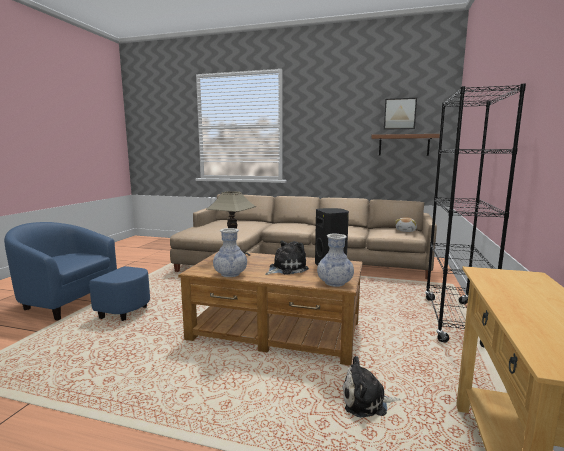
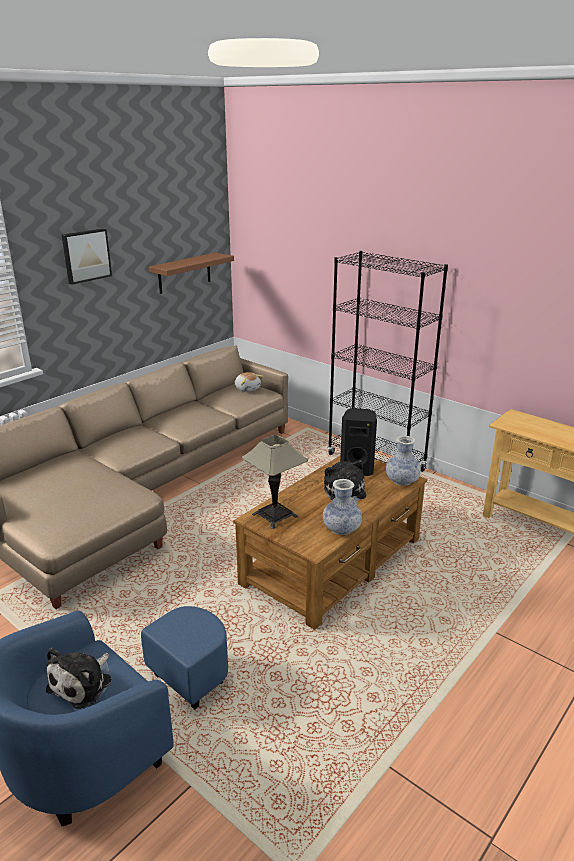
camera: 65 degrees left, 15 degrees up
(367, 401) = (465, 549): plush toy -> plush toy (83, 683)
(399, 114) = (175, 231): picture -> picture (86, 255)

